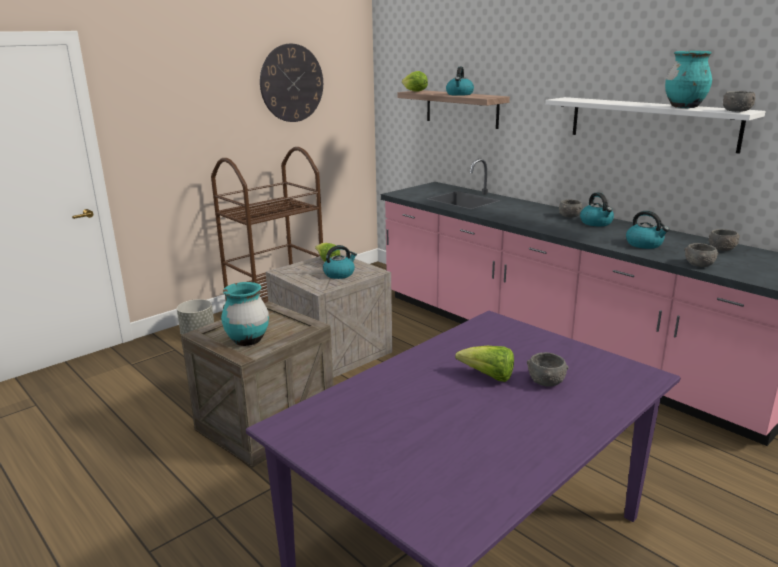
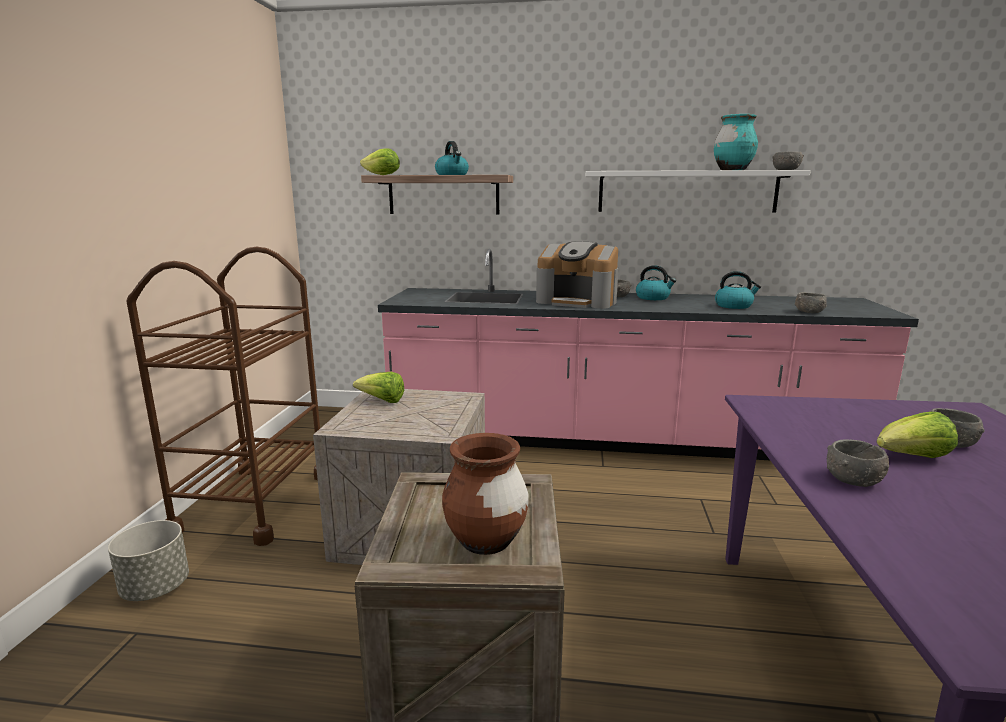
camera: 40 degrees left, 5 degrees down
(247, 341) = (486, 542): turquoise vase -> brown vase
(292, 83) = (211, 156): wall clock -> none
(339, 274) = (429, 410): kettle -> none
(521, 215) = (577, 301): none -> coffee machine
(721, 248) = (783, 300): grey bowl -> grey bowl (853, 479)

